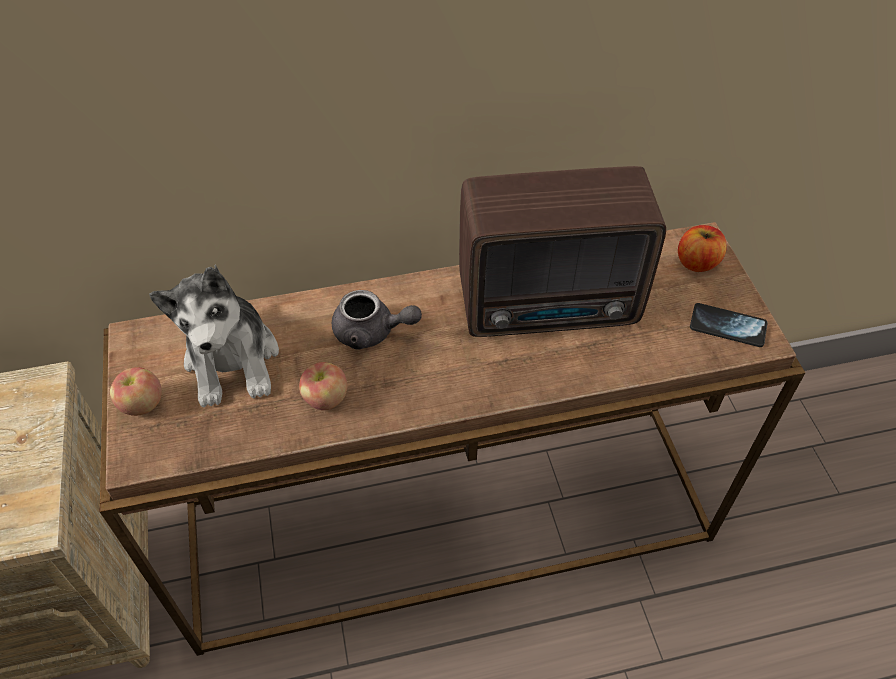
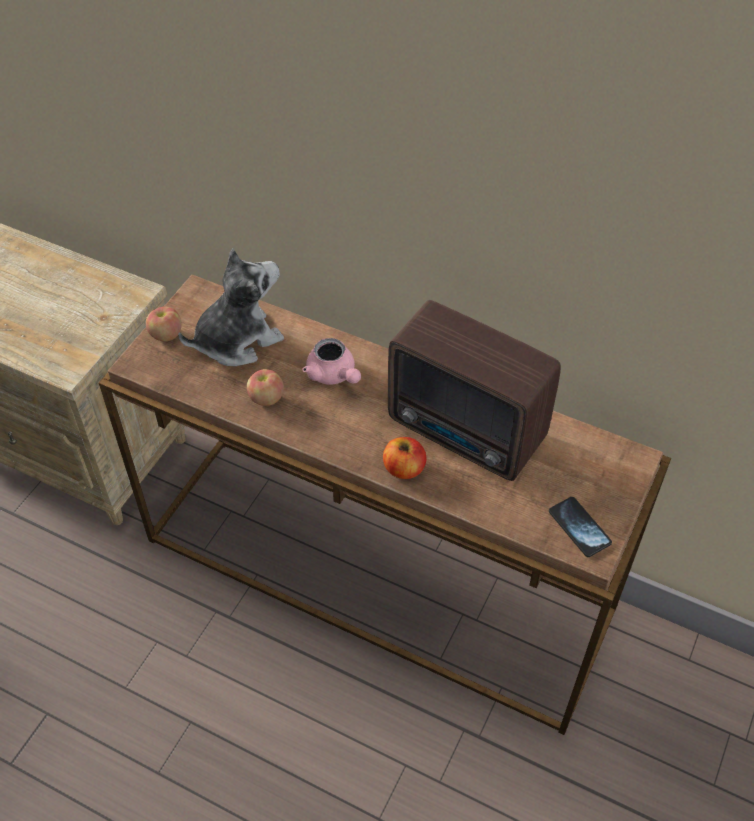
camera: 40 degrees right, 0 degrees up
(233, 360) = (237, 340): plush toy -> plush toy turned 150 degrees counterclockwise
(372, 332) = (333, 375): grey teapot -> pink teapot
(696, 262) = (610, 470): apple -> apple (404, 468)

